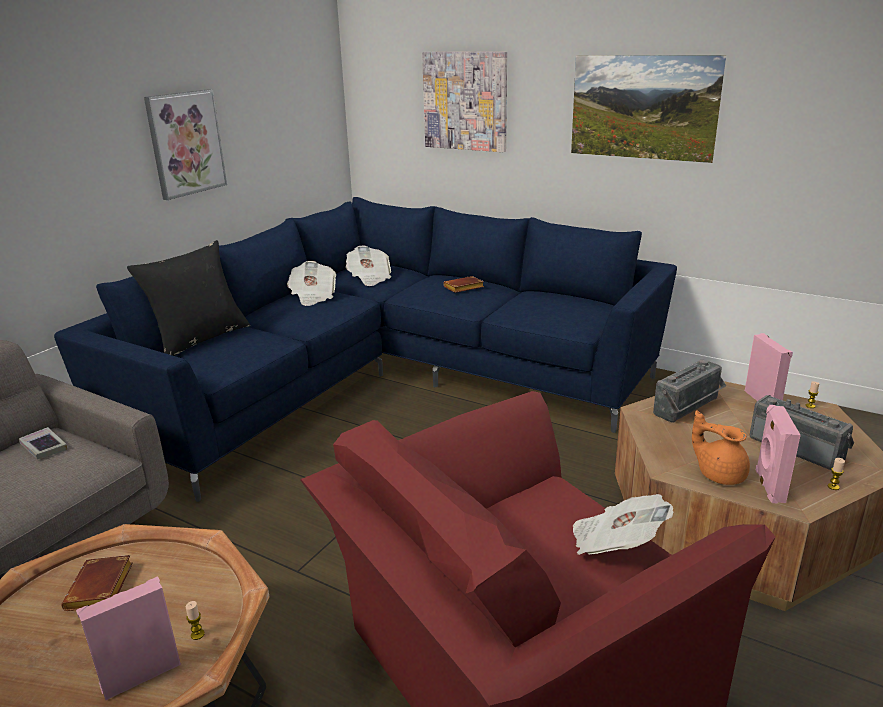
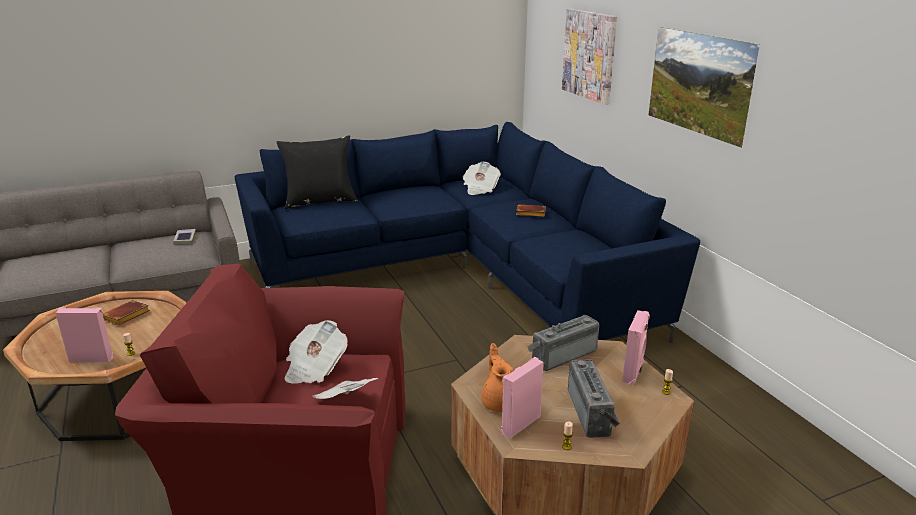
camera: 35 degrees right, 0 degrees up
(186, 143) = (359, 63): picture -> none
(313, 296) = (422, 192): newspaper -> newspaper (314, 368)
(689, 408) = (562, 355): radio -> radio turned 150 degrees clockwise

